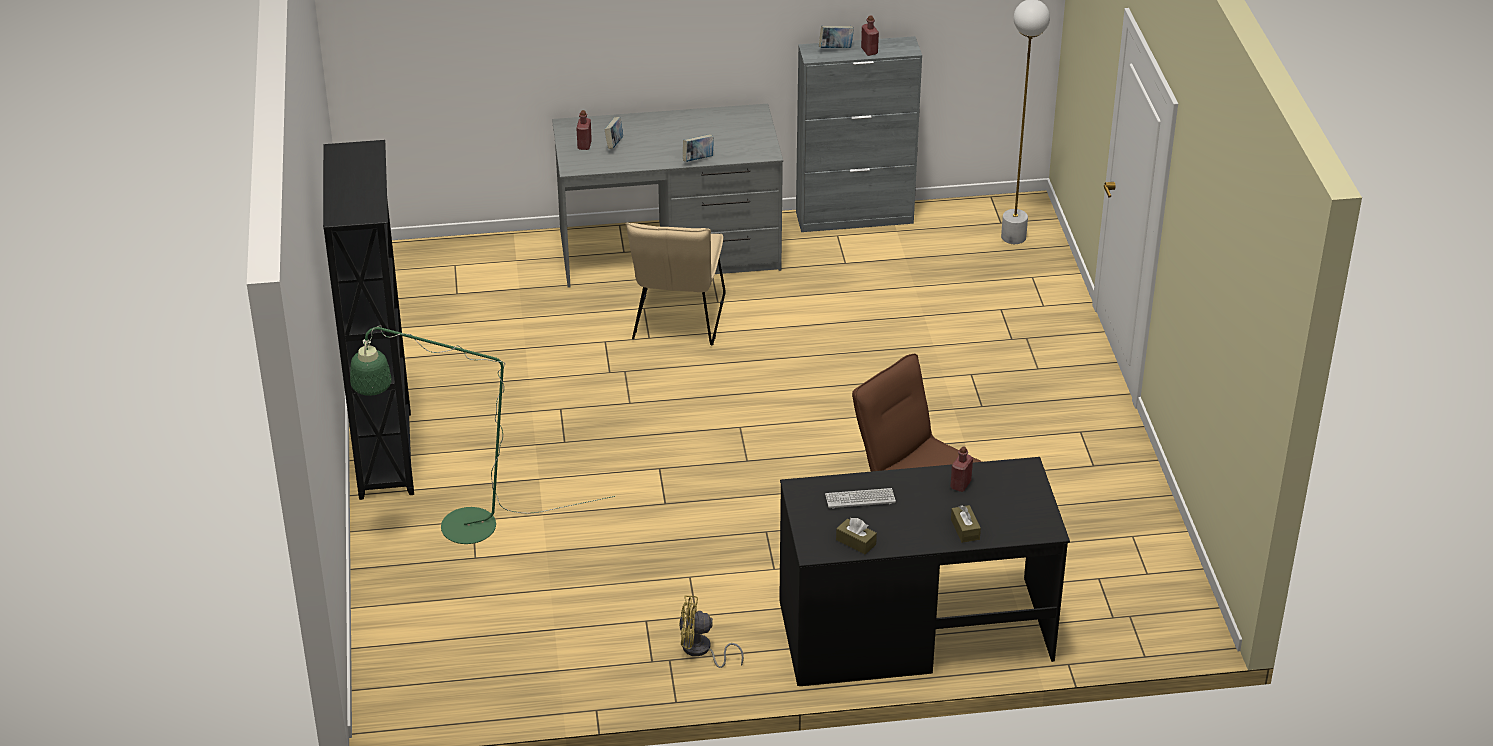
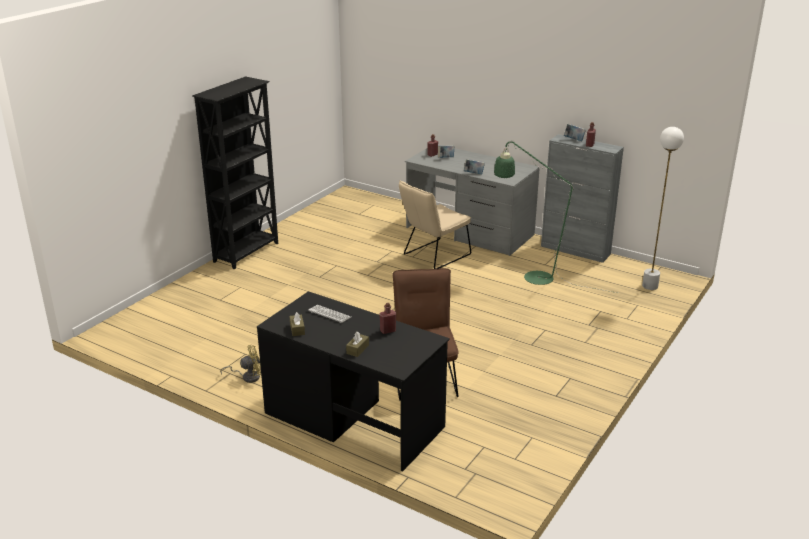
camera: 40 degrees right, 10 degrees down
(453, 529) = (229, 286): green floor lamp -> green floor lamp (530, 276)
(701, 651) = (248, 377): yellow fan -> yellow fan turned 120 degrees clockwise

